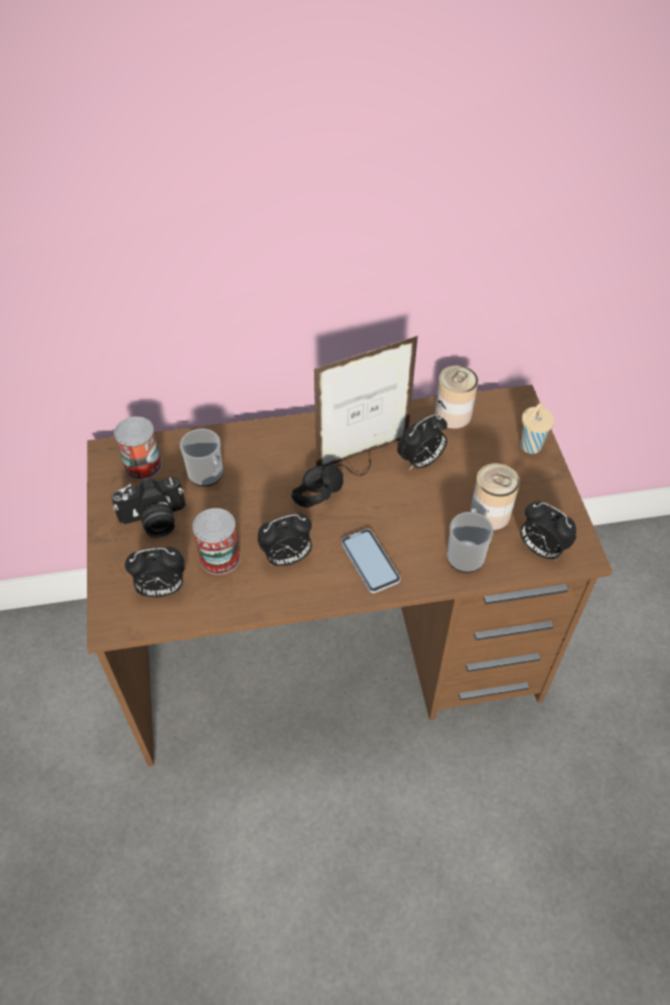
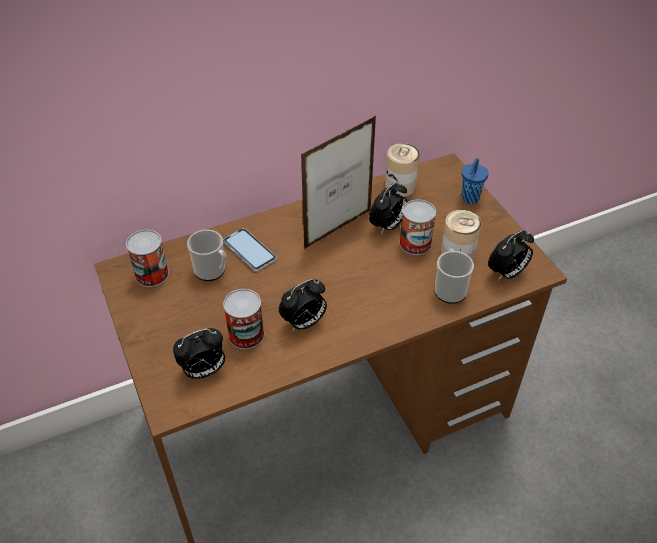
camera: 15 degrees left, 5 degrees down
(154, 520) = (177, 317): camera -> none
(329, 486) = (319, 259): black headphones -> none
(370, 561) = (374, 311): phone -> phone (250, 250)
(445, 489) = (415, 243): none -> can
(529, 447) = (469, 199): beige cup -> blue cup
(540, 549) = (507, 273): alarm clock -> alarm clock turned 60 degrees counterclockwise

